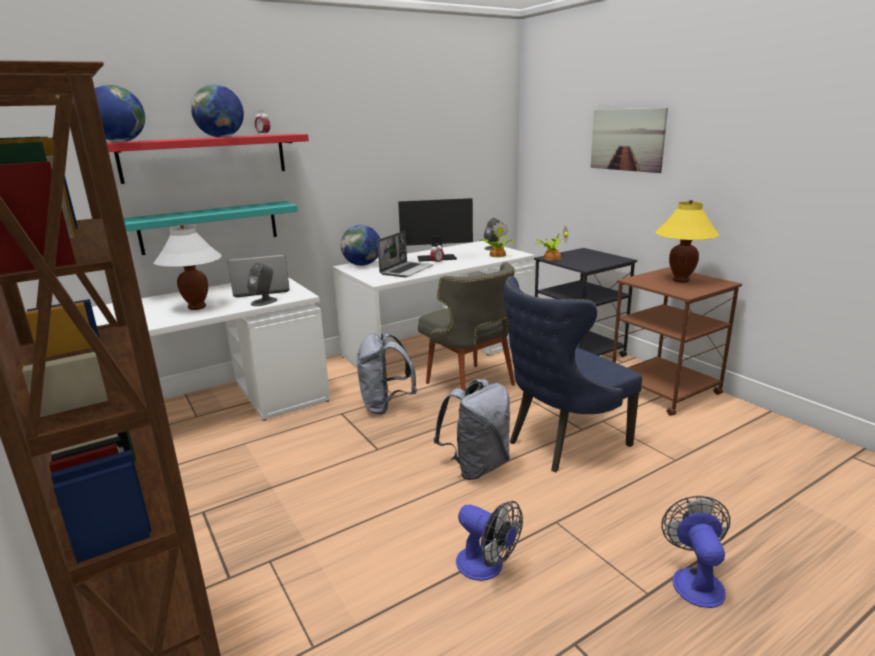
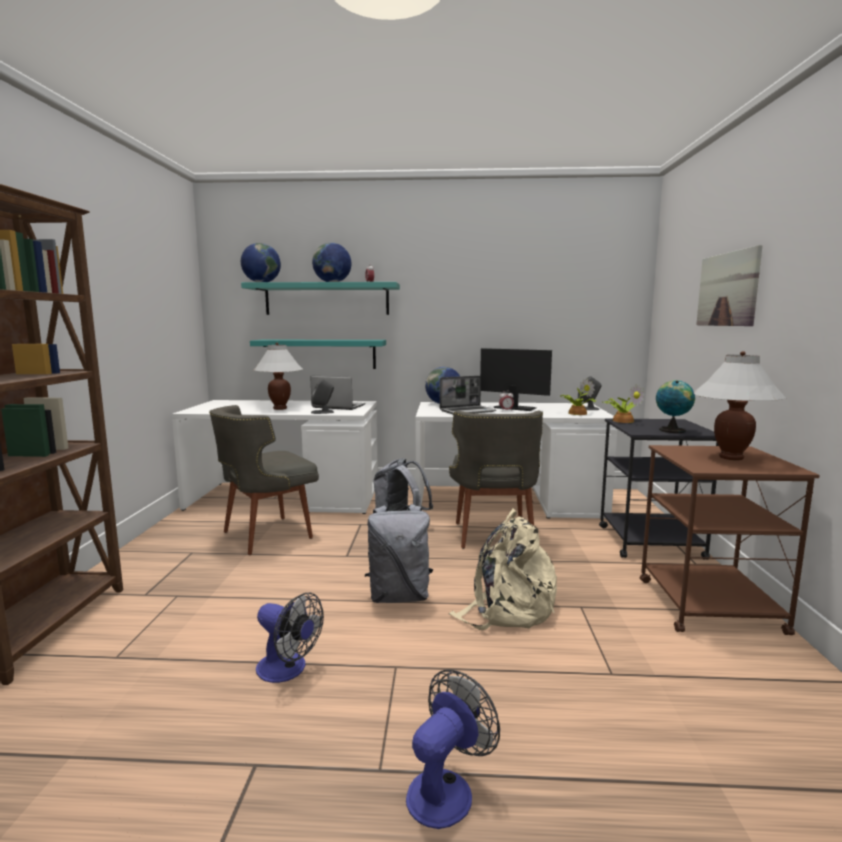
camera: 35 degrees right, 10 degrees down
(205, 157) = (327, 299): red shelf -> turquoise shelf
(262, 459) = (268, 535): none -> grey chair
(487, 567) = (288, 670): fan -> fan turned 45 degrees counterclockwise
(562, 442) = (507, 608): blue chair -> beige backpack
(600, 261) = (672, 430): none -> globe
(681, 280) = (731, 458): yellow table lamp -> white table lamp

